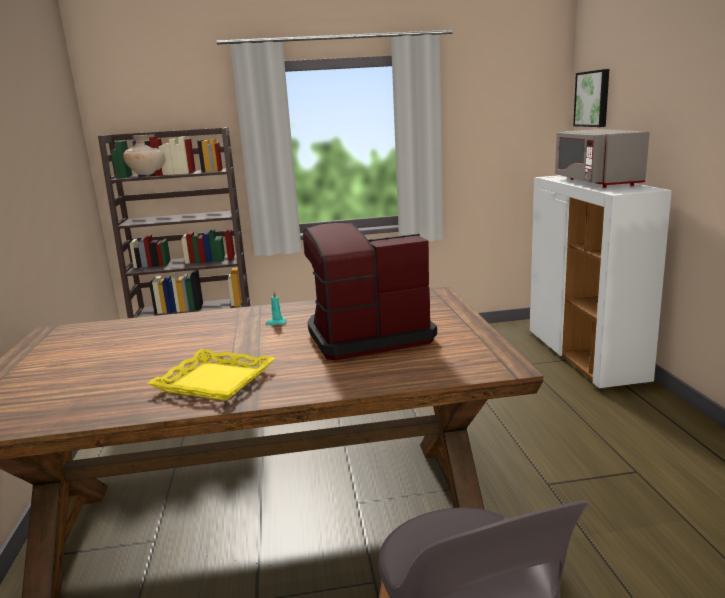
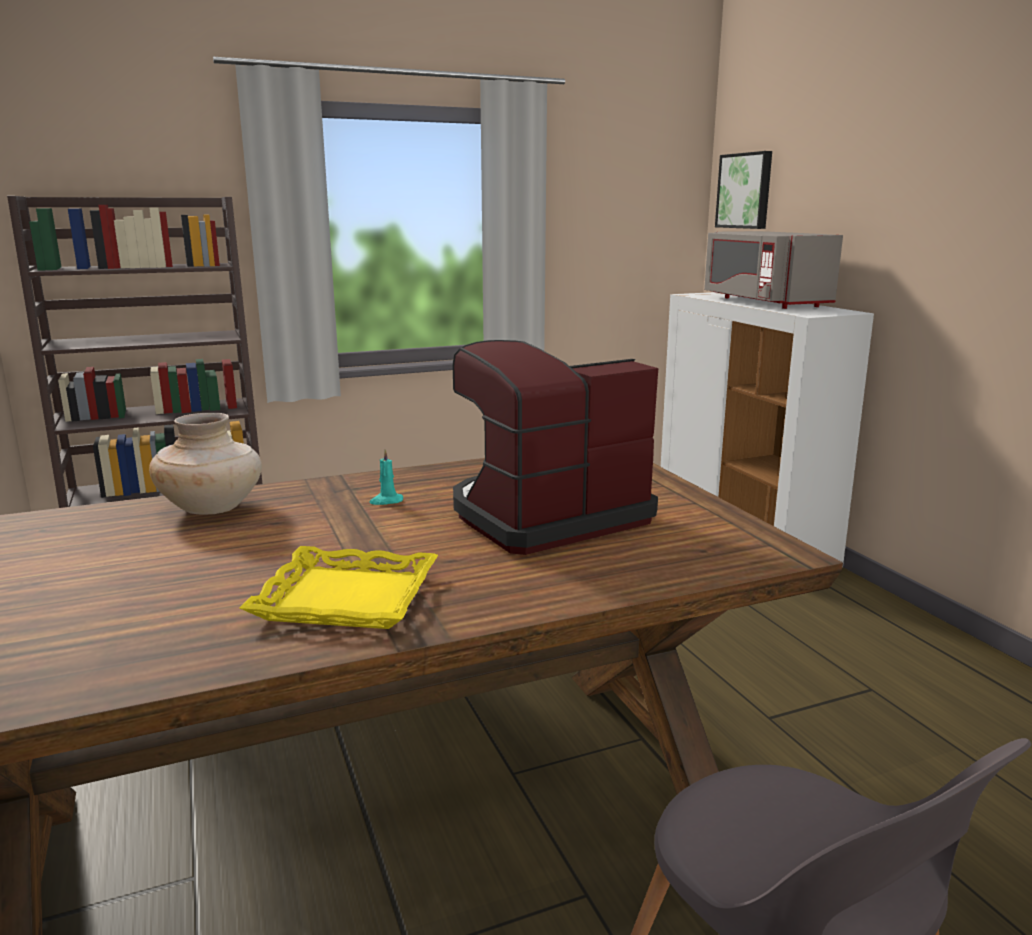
camera: 15 degrees left, 0 degrees up
(149, 175) = (96, 267): beige vase -> beige vase (212, 508)

